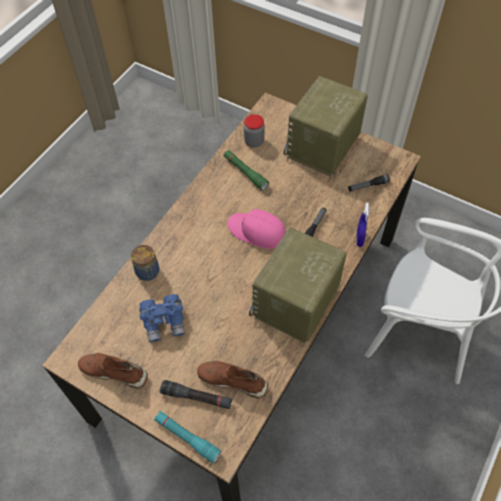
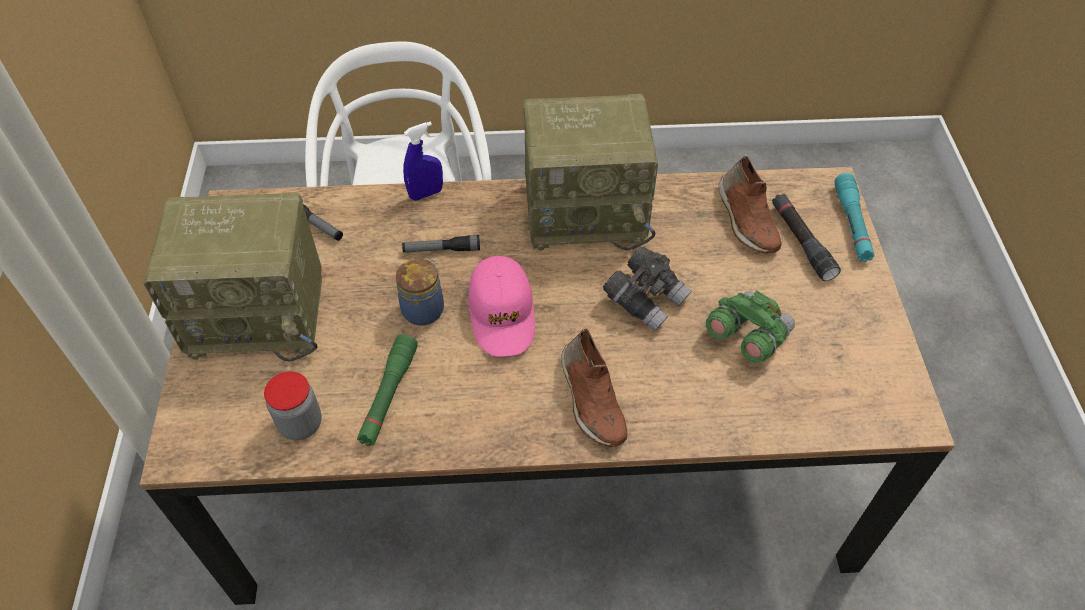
camera: 125 degrees left, 5 degrees down
(114, 371) = (866, 347): brown shoe -> brown shoe (591, 399)
(148, 272) = (693, 411): jar -> jar (424, 309)
(164, 322) = (746, 336): blue binoculars -> green binoculars
(219, 294) = (645, 299): none -> grey binoculars

